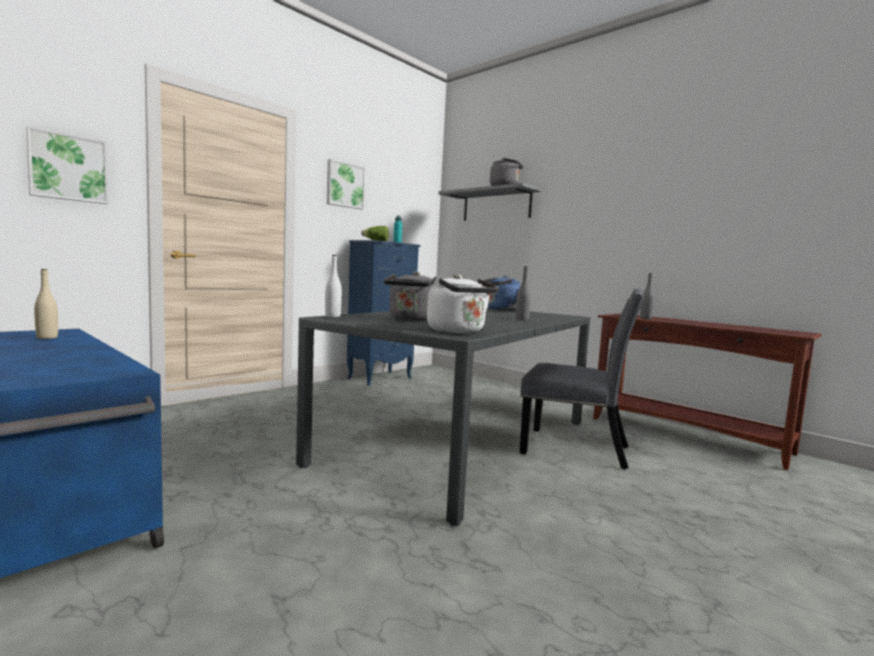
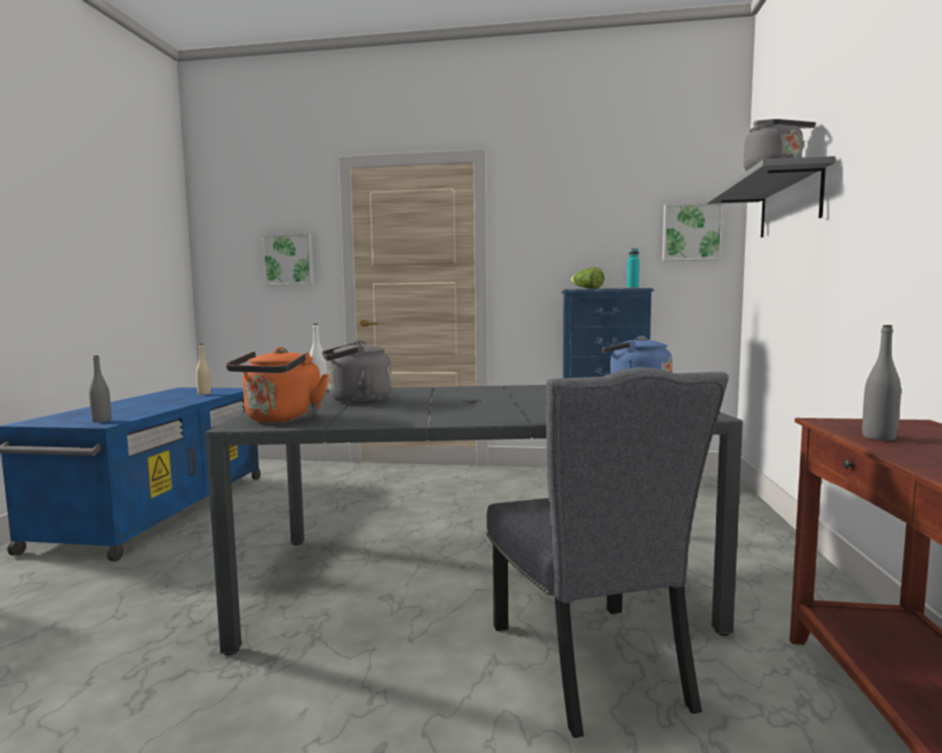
camera: 55 degrees right, 0 degrees up
(345, 185) = (556, 221): picture -> picture (691, 232)
(458, 332) = (281, 420): white kettle -> orange kettle
(522, 319) = (517, 412): grey bottle -> grey bottle (101, 421)

